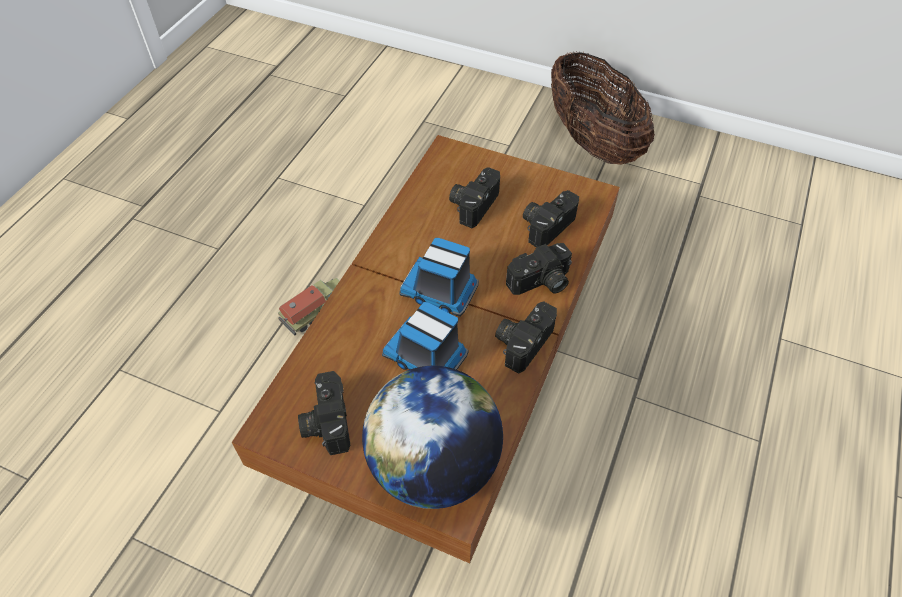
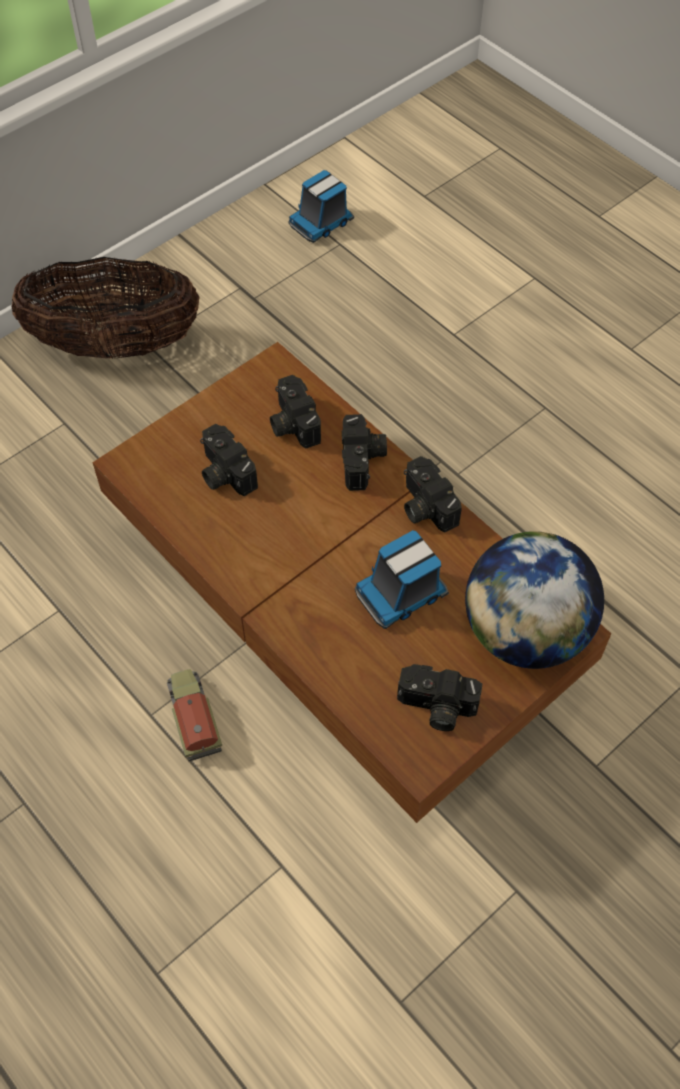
camera: 65 degrees left, 5 degrees up
(440, 291) = (327, 549): toy truck -> toy truck (322, 222)

